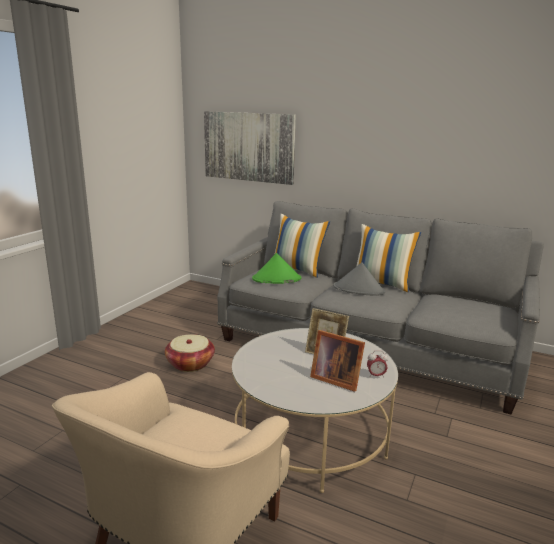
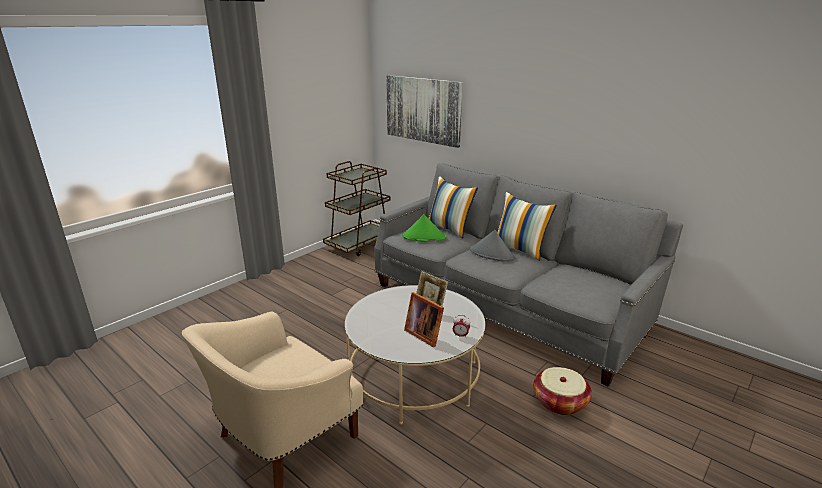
camera: 15 degrees right, 5 degrees up
(181, 299) = (360, 244): none -> brown cart
(190, 364) = (344, 303): basket -> basket (560, 402)

